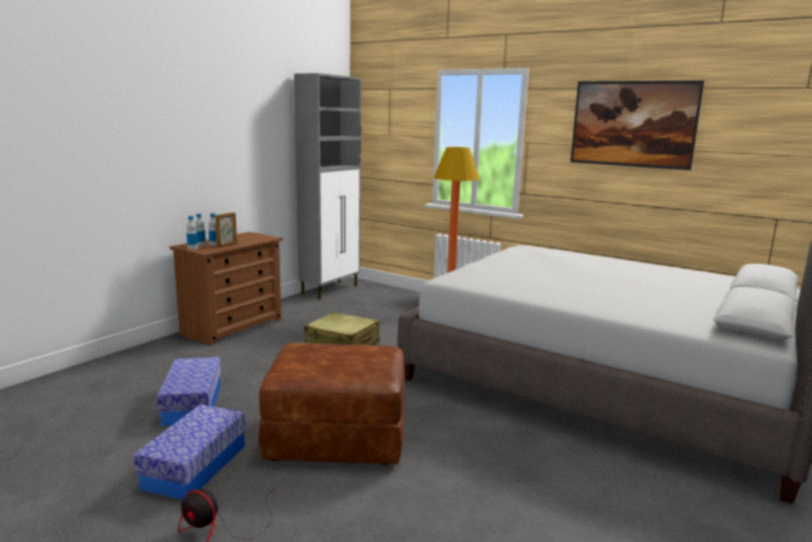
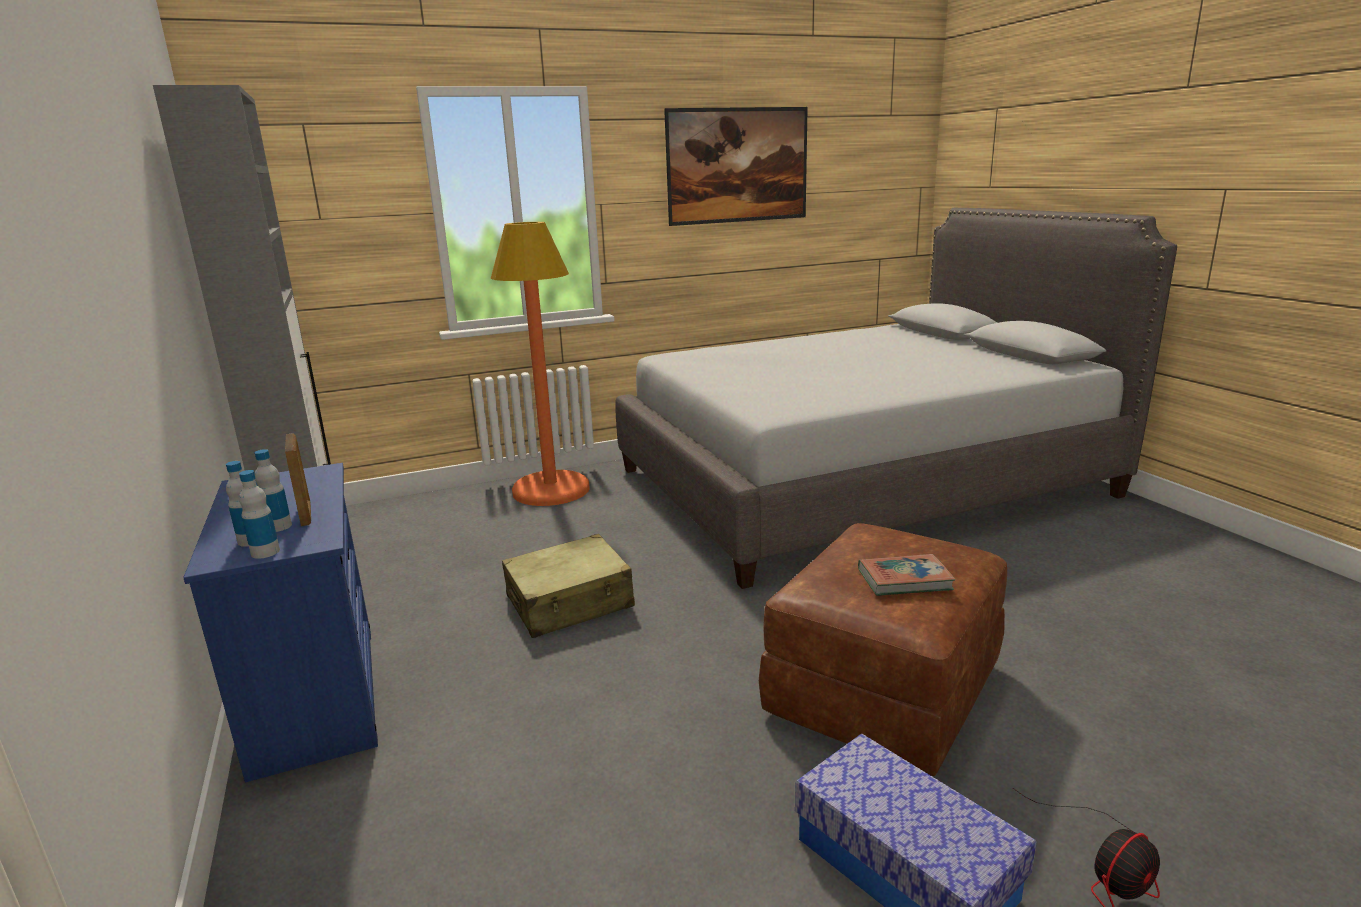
camera: 55 degrees left, 5 degrees up
(192, 404) = (646, 827): storage box -> none
(233, 326) = (317, 696): brown dresser -> blue dresser
(325, 363) = (904, 580): none -> book

